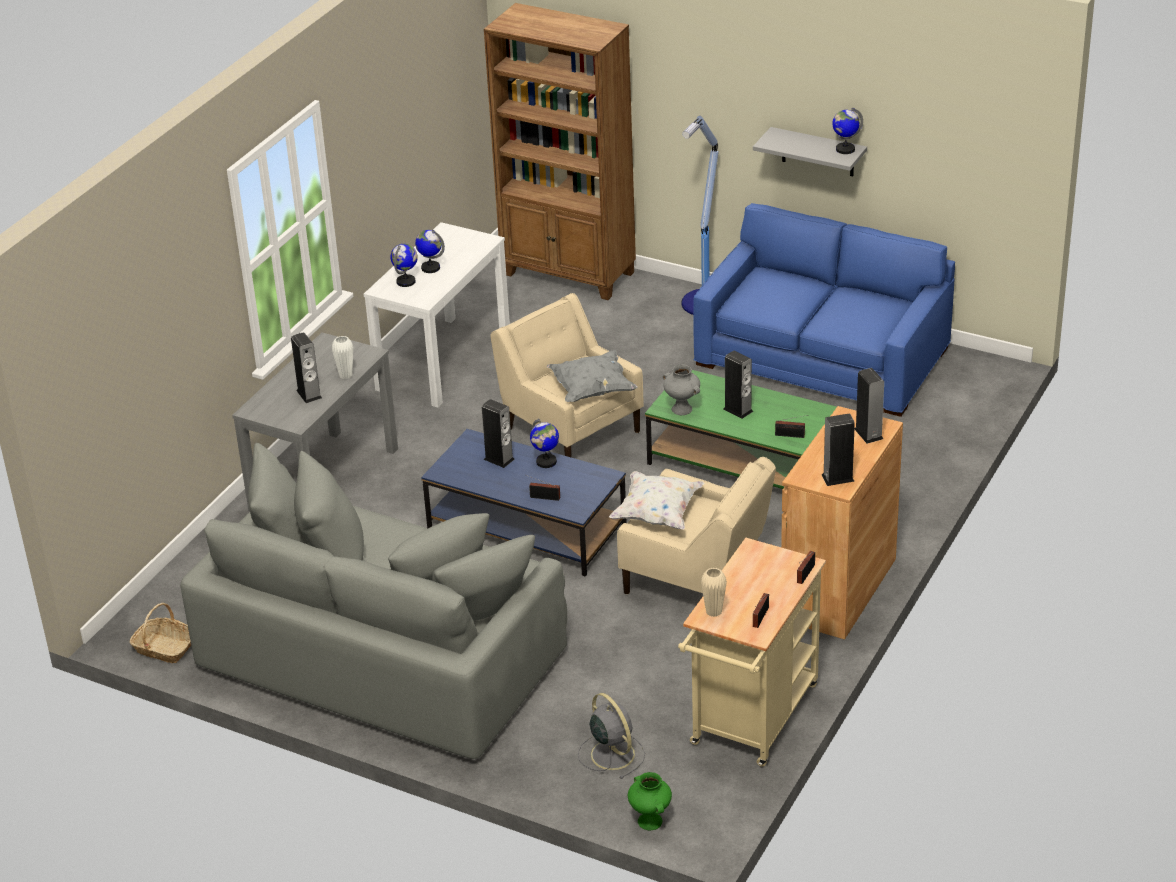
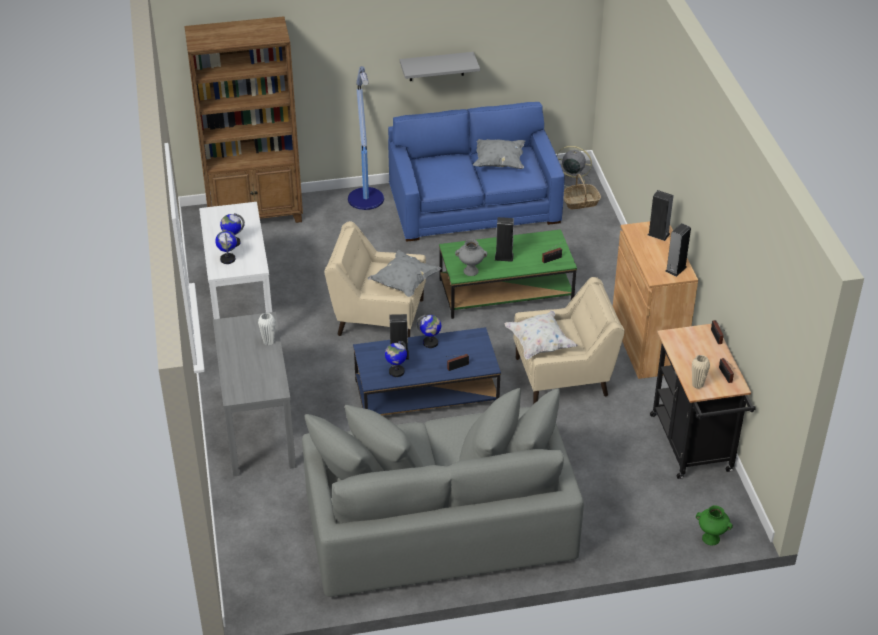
camera: 40 degrees left, 5 degrees up
(163, 648) = (286, 599): basket -> basket (580, 202)
(309, 394) = (260, 366): speaker -> none
(611, 753) = (642, 510): grey fan -> grey fan (571, 180)
(751, 721) = (693, 448): beige cart -> black cart
(845, 149) = (463, 58): globe -> globe (396, 371)
(851, 306) = (499, 163): none -> grey pillow

